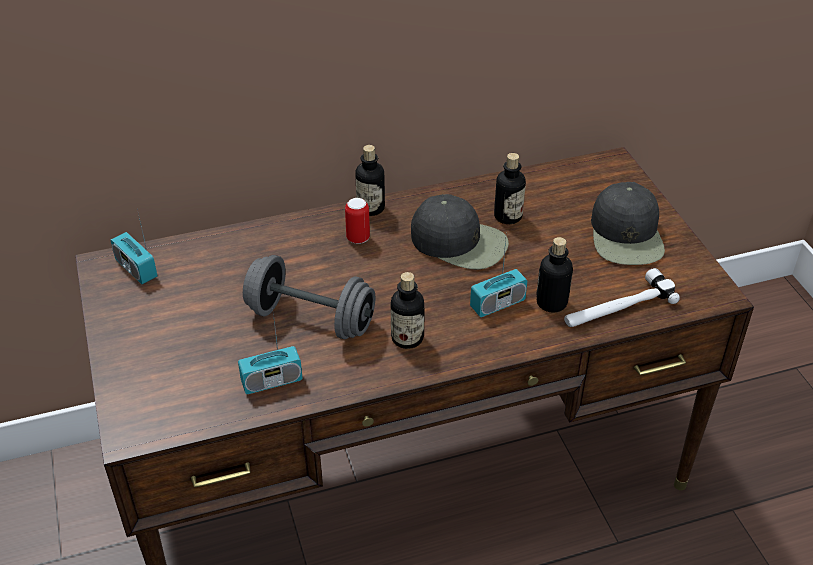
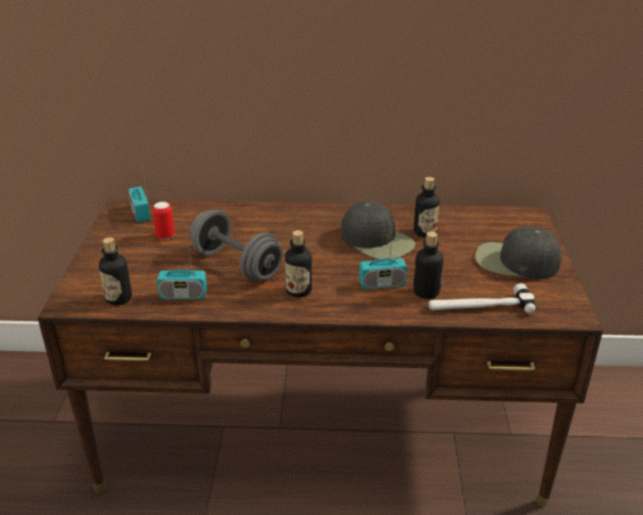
camera: 20 degrees right, 10 degrees down
(358, 238) = (303, 224): can -> can (165, 236)
(370, 208) = (324, 209): bottle -> bottle (119, 298)
(627, 235) = (515, 261): black cap -> black cap turned 90 degrees clockwise

